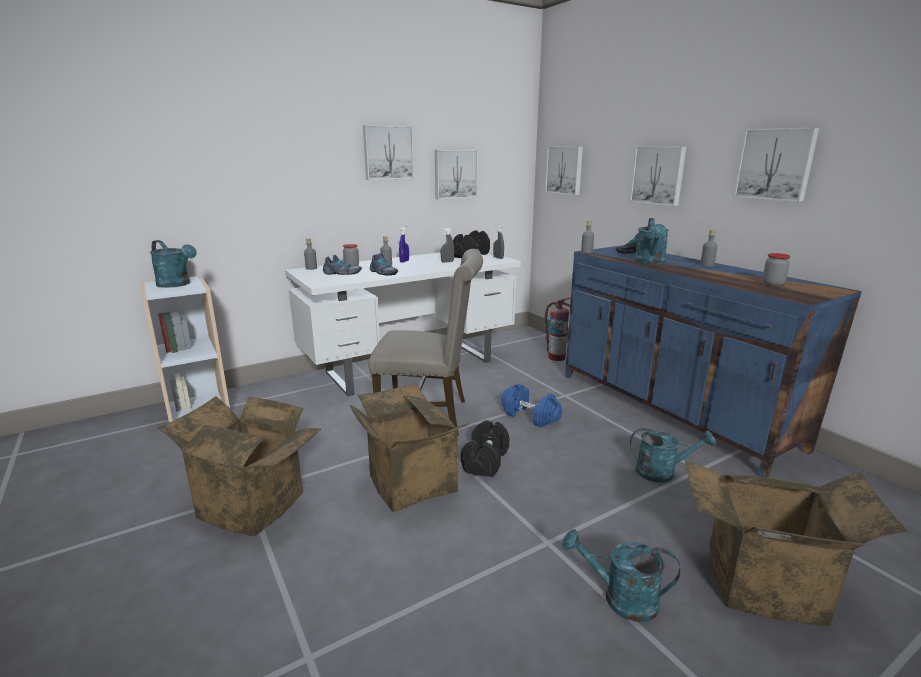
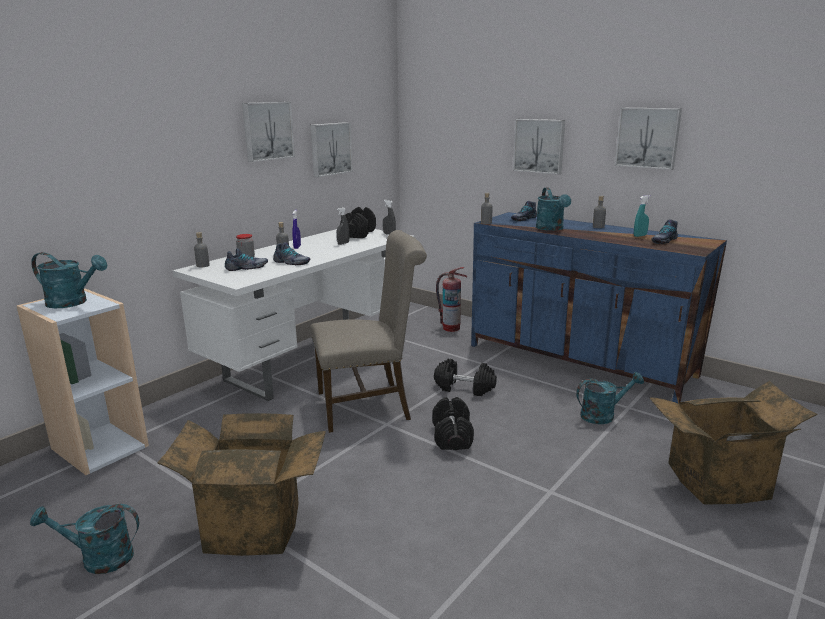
camera: 20 degrees left, 0 degrees up
(407, 483) = (395, 471): cardboard box -> none
(530, 416) = (465, 388): blue dumbbell -> black dumbbell
(565, 170) = (436, 139): picture -> none
(620, 599) = (630, 519): turquoise watering can -> turquoise watering can (98, 558)
(748, 277) = (640, 236): none -> turquoise spray bottle
(772, 284) = (663, 240): jar -> shoe

